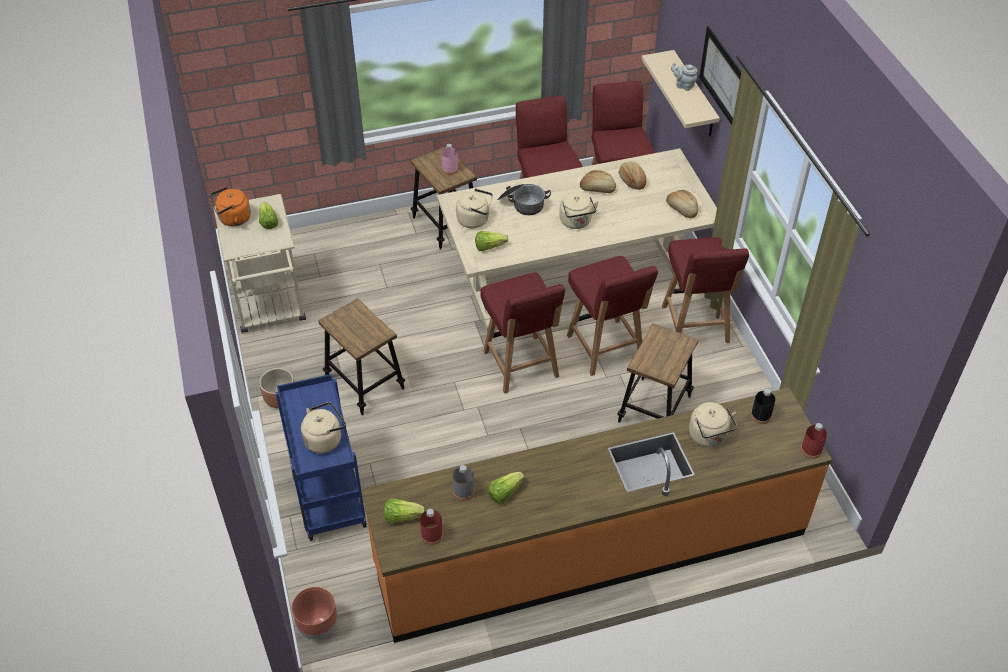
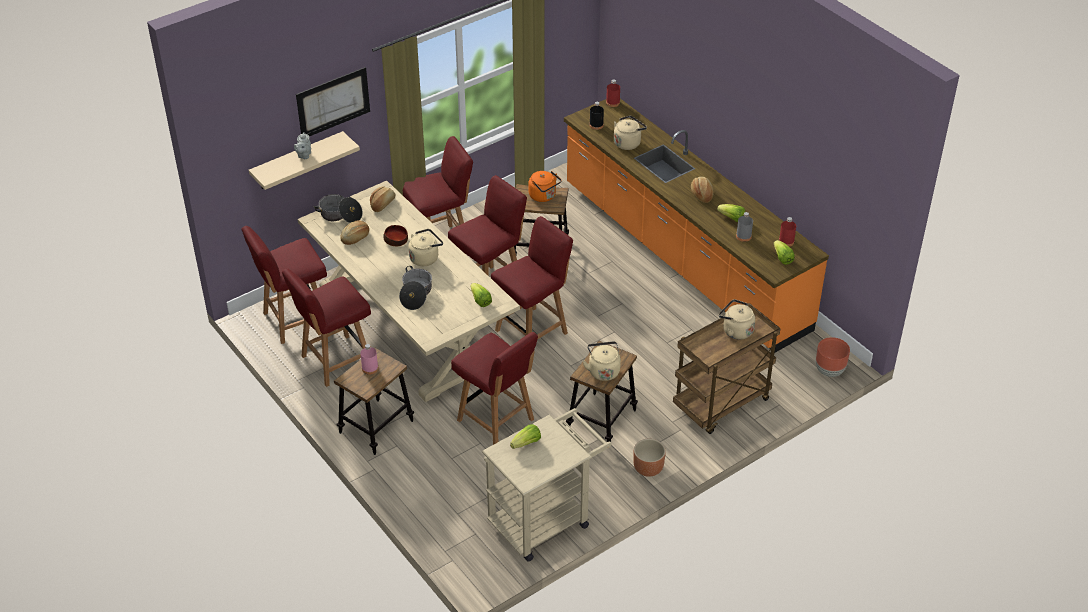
camera: 110 degrees left, 5 degrees down
(233, 219) = (535, 471): orange kettle -> orange kettle (544, 196)
(326, 493) = (721, 405): blue cart -> brown cart
(407, 305) = (497, 421): none -> red chair
(475, 220) = (450, 318): beige kettle -> beige kettle (603, 370)
(597, 189) = (375, 255): bread -> bread (702, 194)
(615, 207) = (396, 240): none -> bowl
(673, 176) = (340, 215): none -> cooking pot

